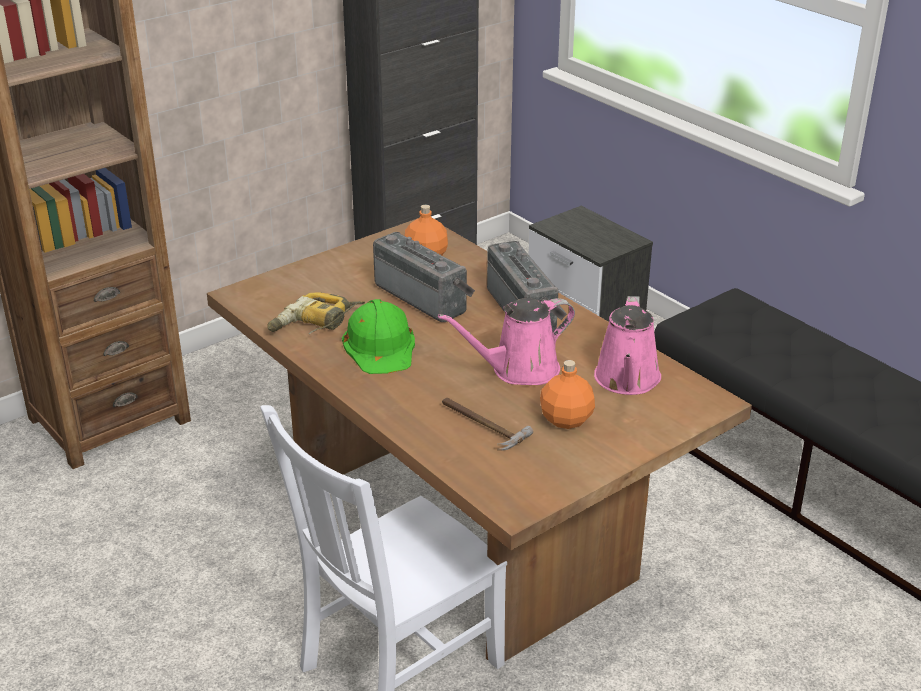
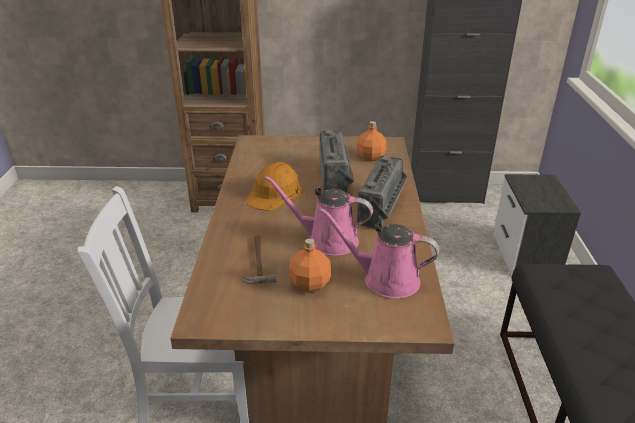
camera: 40 degrees right, 0 degrees up
(315, 324) = (261, 168): power drill -> none
(380, 346) = (275, 193): green hard hat -> orange hard hat
(627, 380) = (385, 279): pink watering can -> pink watering can turned 60 degrees clockwise

